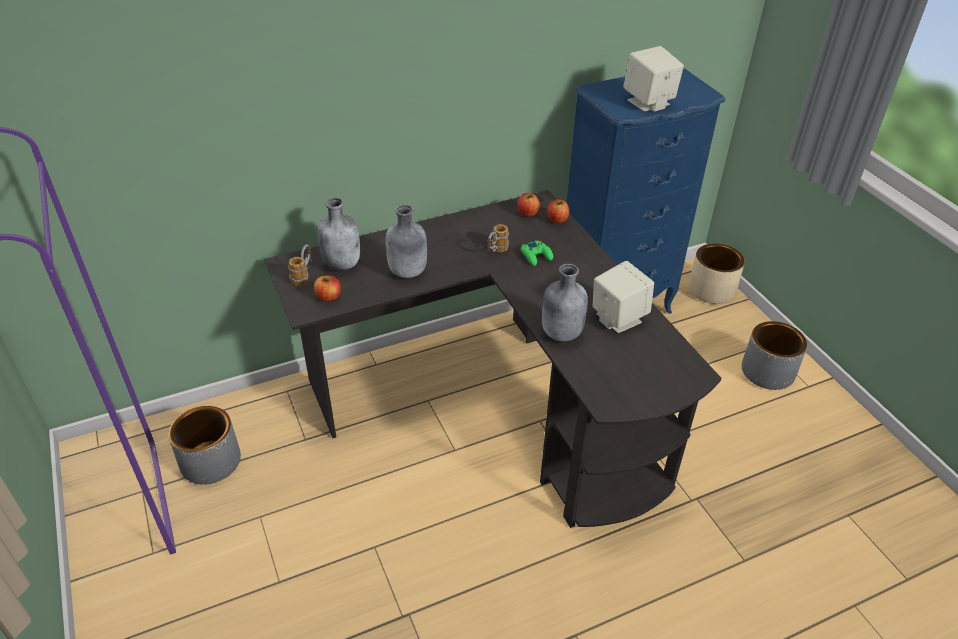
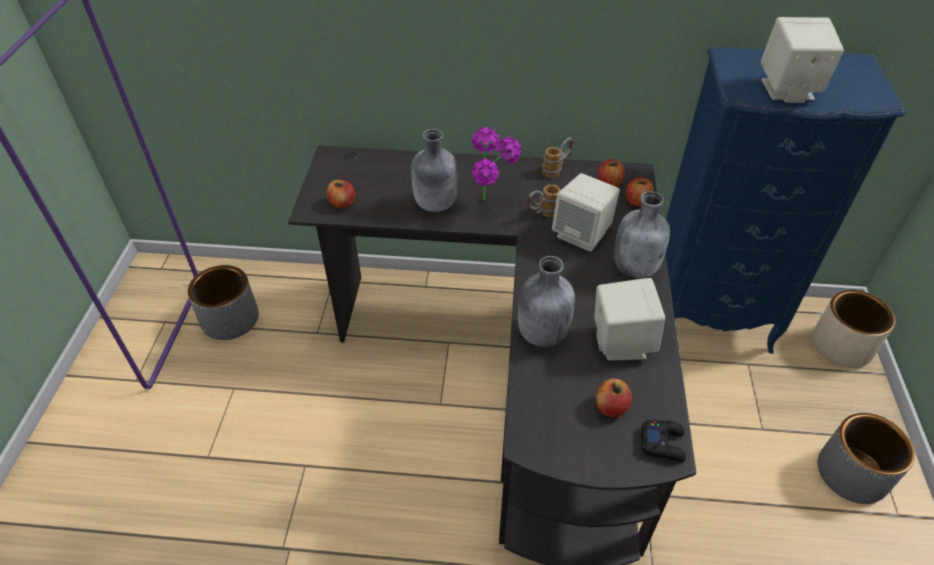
camera: 30 degrees right, 5 degrees up
(303, 275) = (338, 174): mug -> mug (557, 168)
(342, 264) = (381, 174): grey bottle -> grey bottle (635, 268)
(453, 257) = (492, 204): none -> potted plant
(536, 256) = (582, 234): green game controller -> beige speaker
(642, 361) = (611, 407): none -> apple
(690, 369) = (663, 443): none -> black game controller

